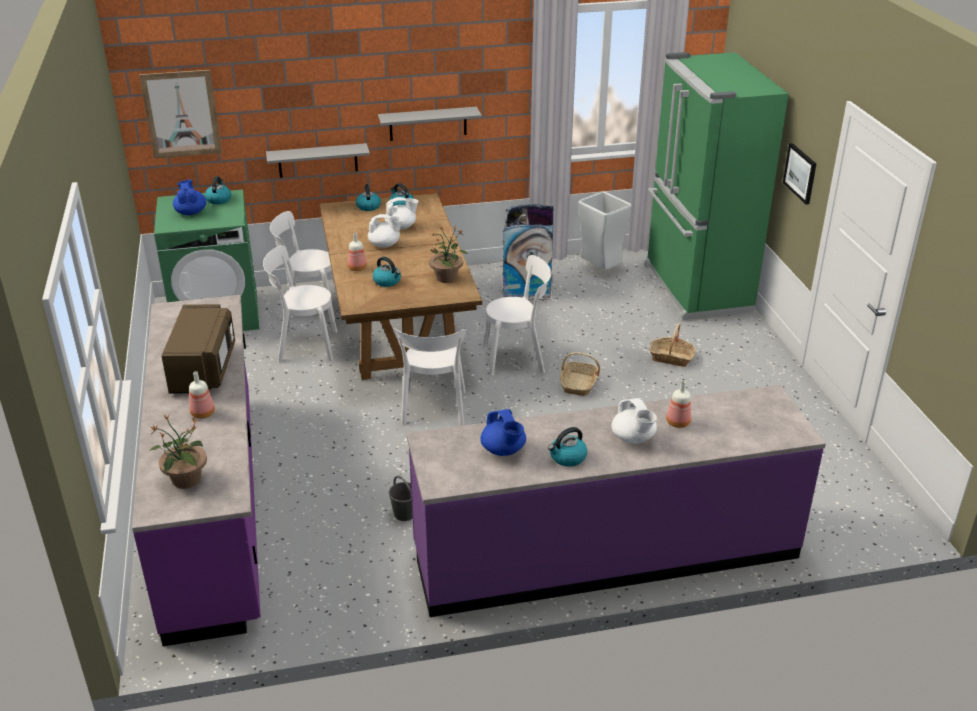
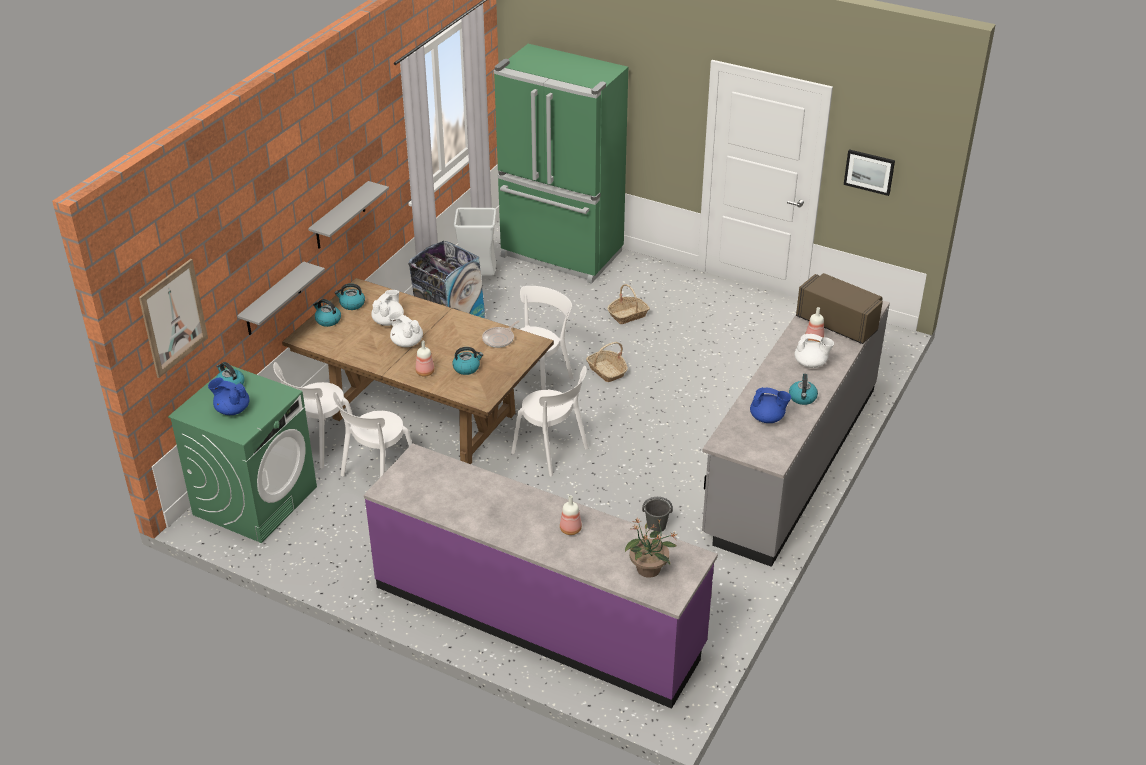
camera: 50 degrees left, 5 degrees up
(203, 369) = (507, 505): brown microwave -> brown microwave (838, 323)
(385, 245) = (406, 342): white teapot -> white teapot turned 90 degrees counterclockwise
(447, 277) = (499, 339): potted plant -> frying pan
(605, 553) = (791, 460): purple counter -> grey counter
(800, 173) = (659, 125): picture -> picture (869, 171)

